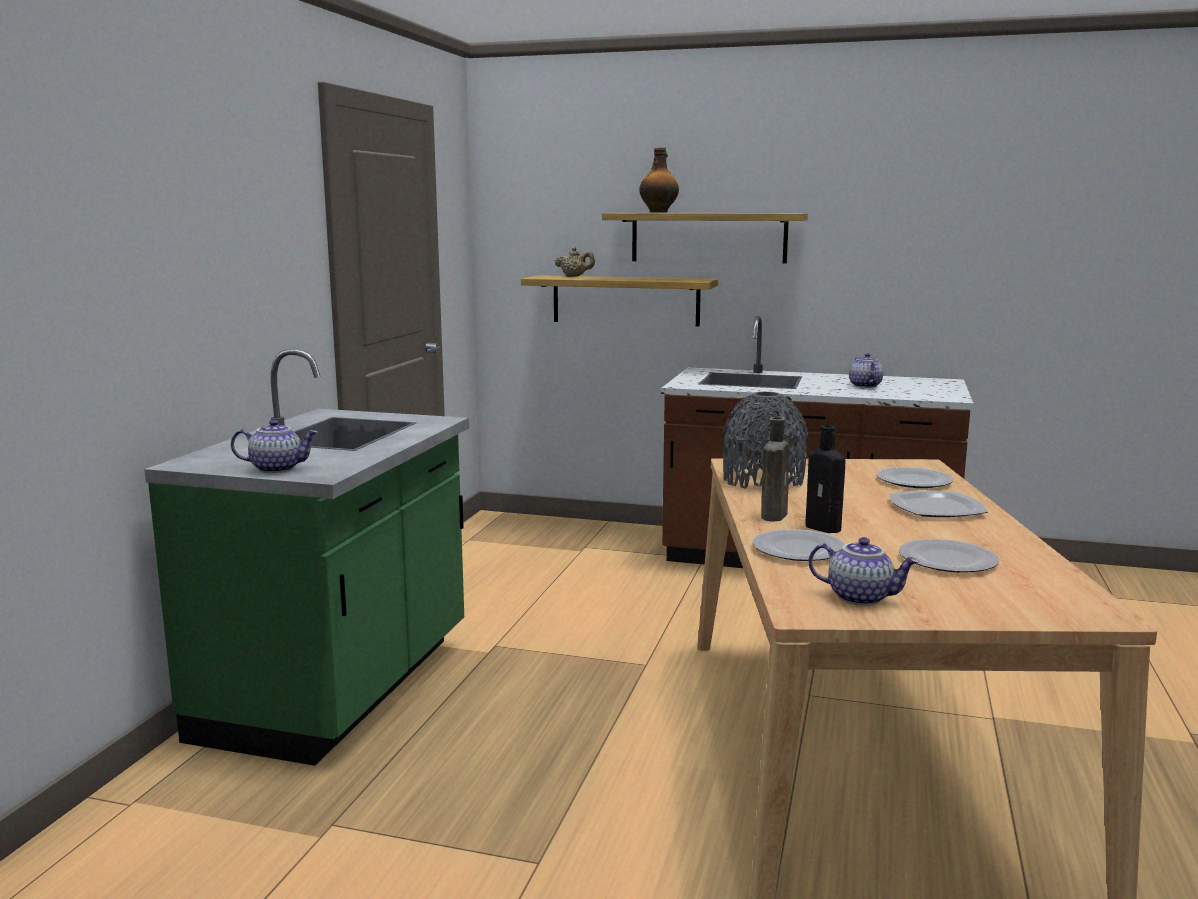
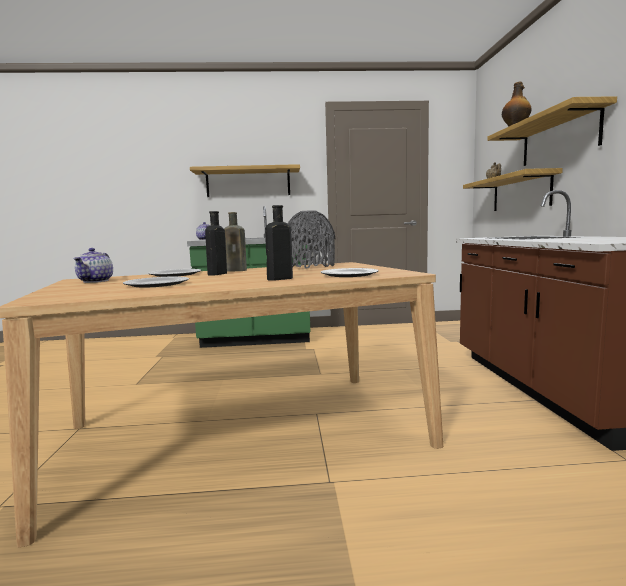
camera: 70 degrees right, 5 degrees down
(214, 284) = (248, 183): none -> shelf
(864, 386) = (585, 239): teapot -> none
(935, 508) = (278, 279): plate -> black bottle

